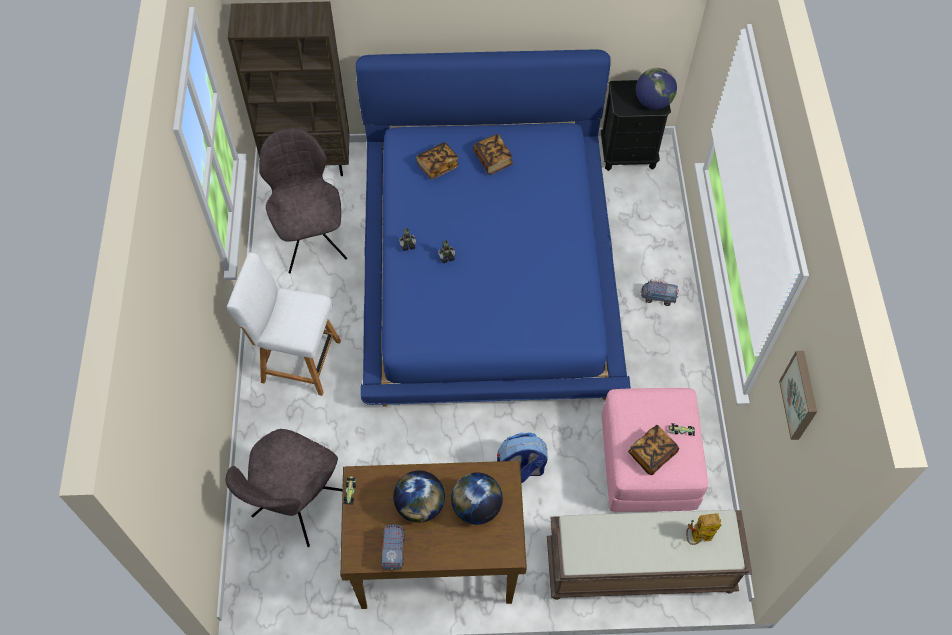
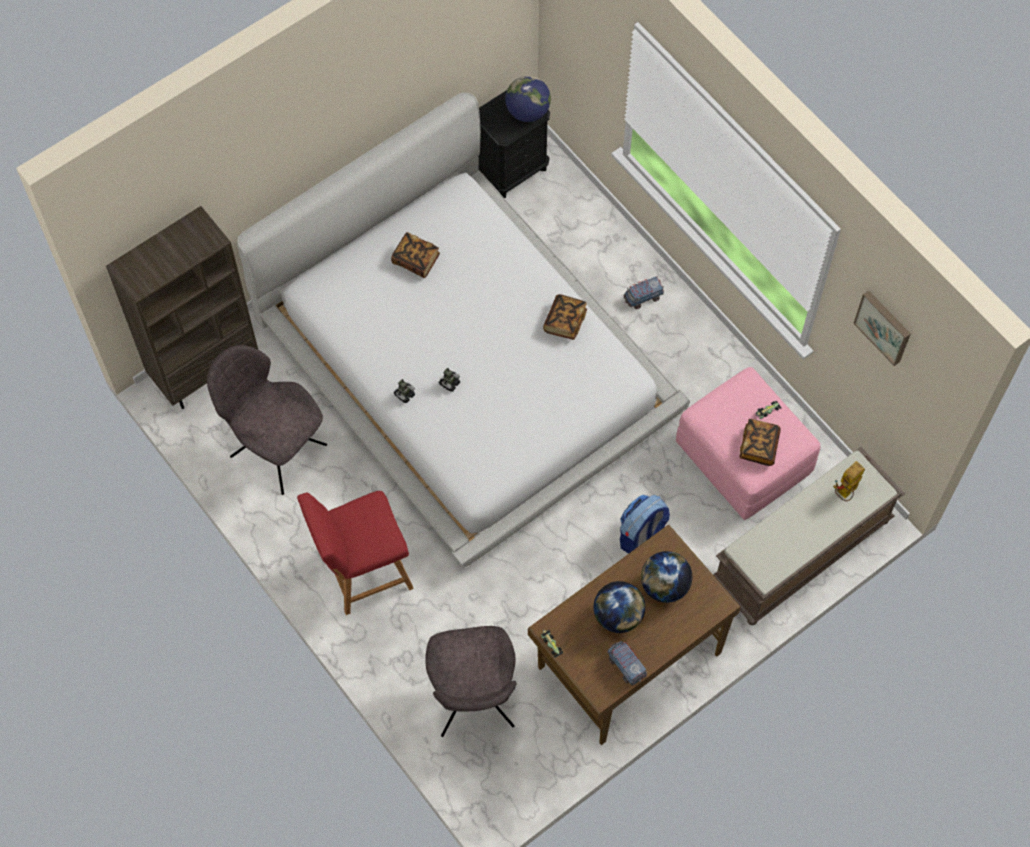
camera: 35 degrees left, 5 degrees up
(296, 360) = (361, 572): white chair -> red chair
(437, 166) = (368, 299): book -> book (565, 322)
(487, 265) = (465, 365): blue bed -> white bed

